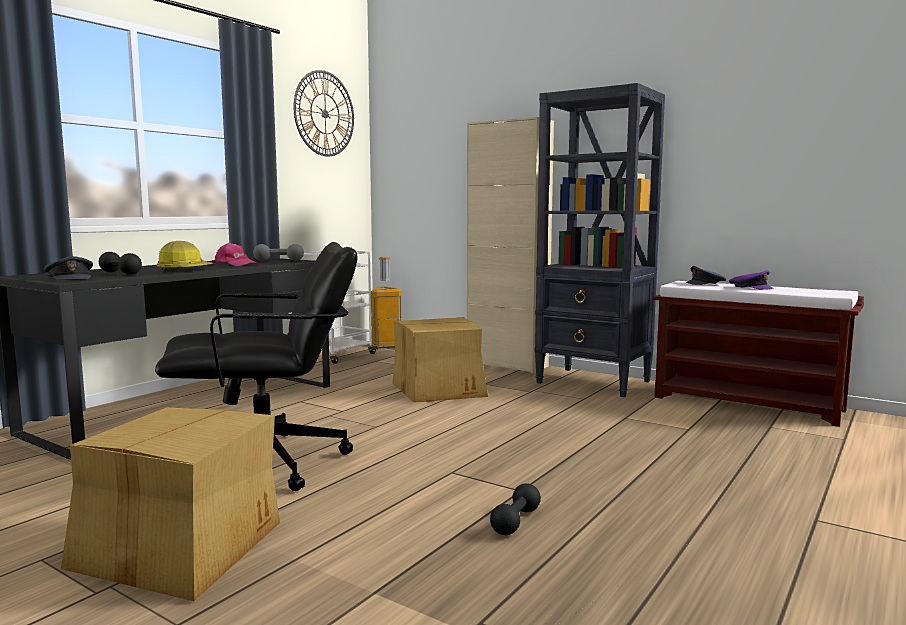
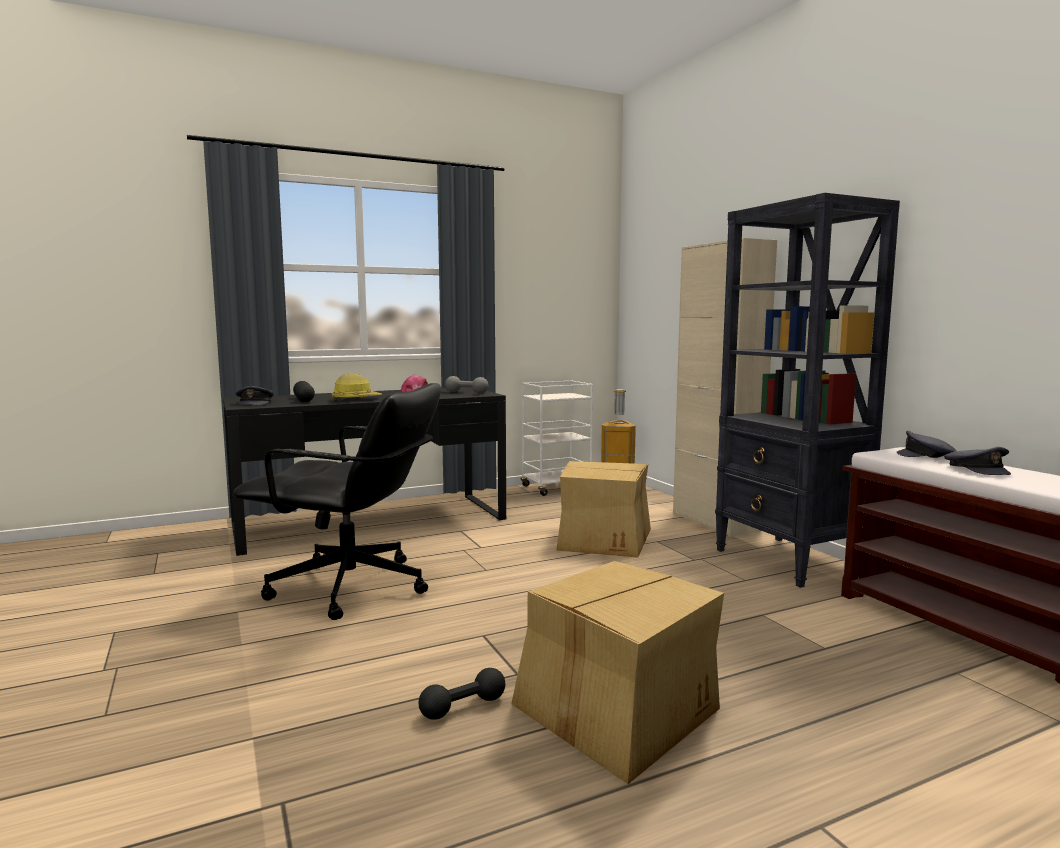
camera: 30 degrees right, 0 degrees up
(180, 548) = (193, 649): cardboard box -> cardboard box (616, 712)
(324, 113) = (562, 243): wall clock -> none
(750, 288) = (977, 469): purple cap -> grey cap

